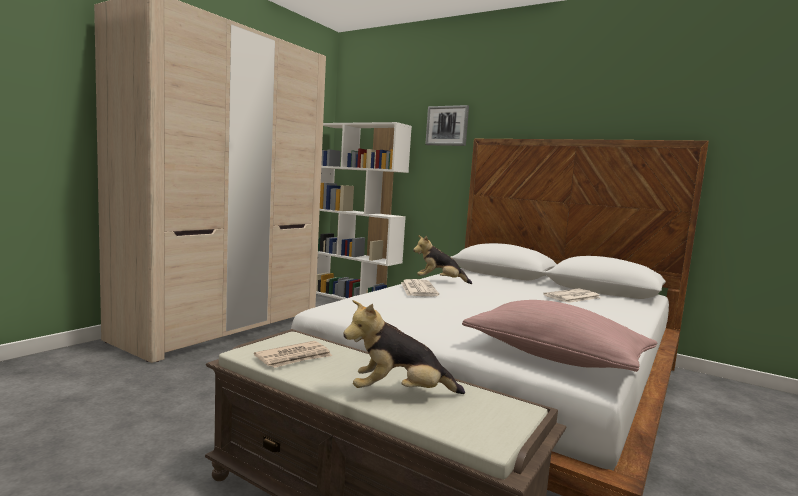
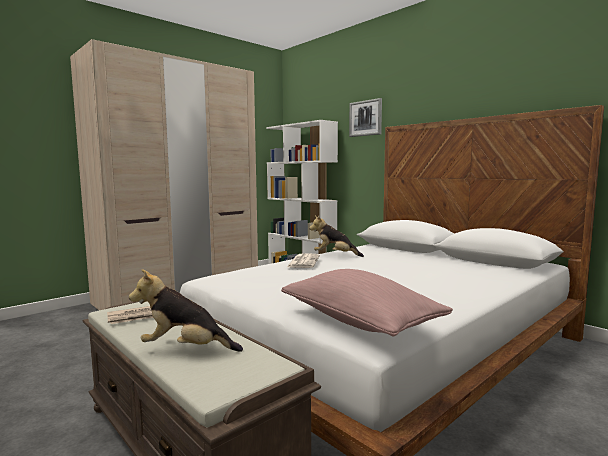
camera: 15 degrees right, 0 degrees up
(572, 297) = (450, 267): newspaper -> none

